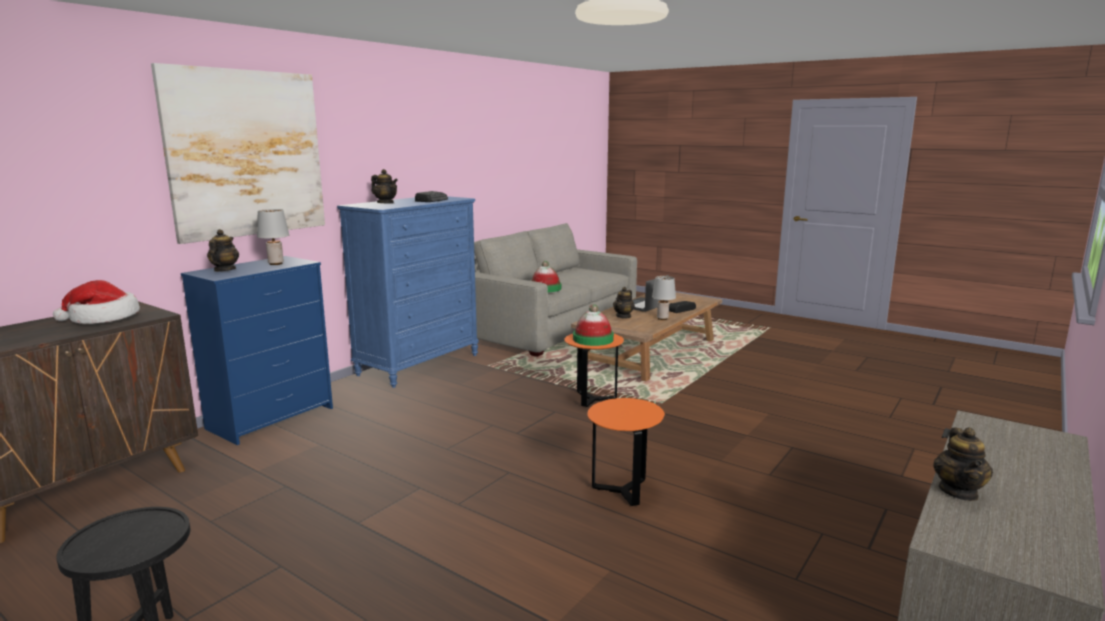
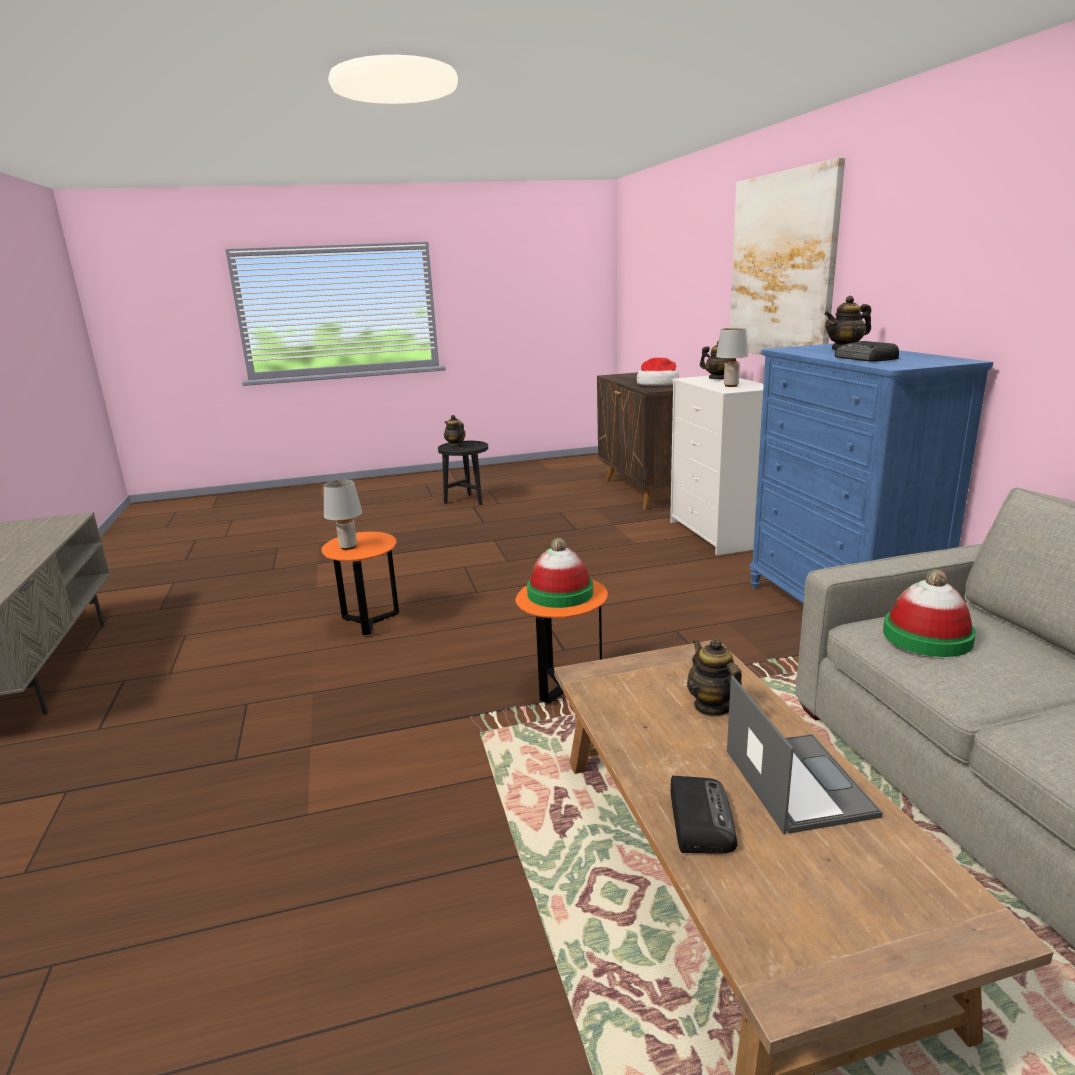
camera: 130 degrees right, 5 degrees up
(272, 418) = (718, 534): blue dresser -> white dresser
(662, 318) = (646, 746): grey table lamp -> grey table lamp (348, 547)
(958, 492) = (46, 541): teapot -> teapot (455, 446)

